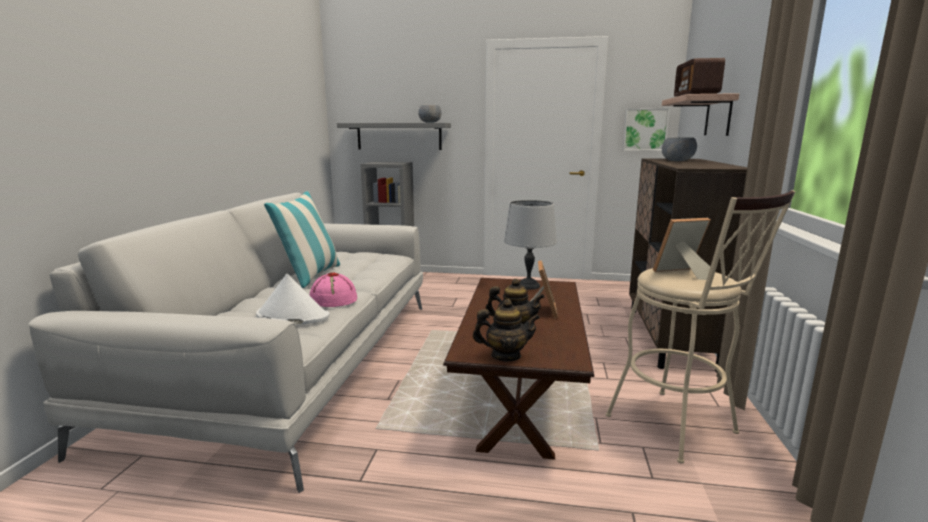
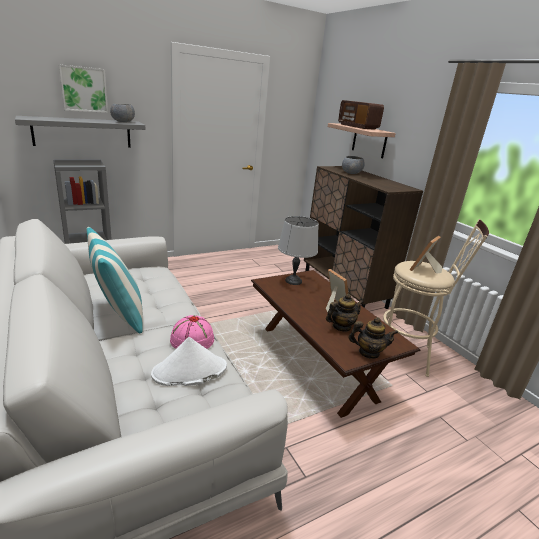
camera: 40 degrees left, 10 degrees up
(505, 356) = (368, 352): teapot -> teapot turned 45 degrees clockwise
(645, 129) = (291, 134): picture -> picture (84, 89)

